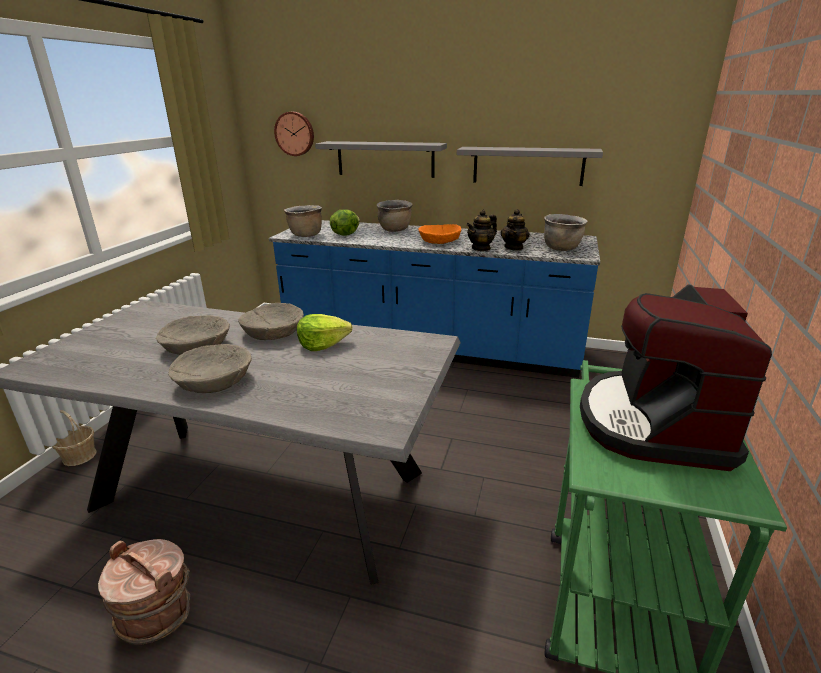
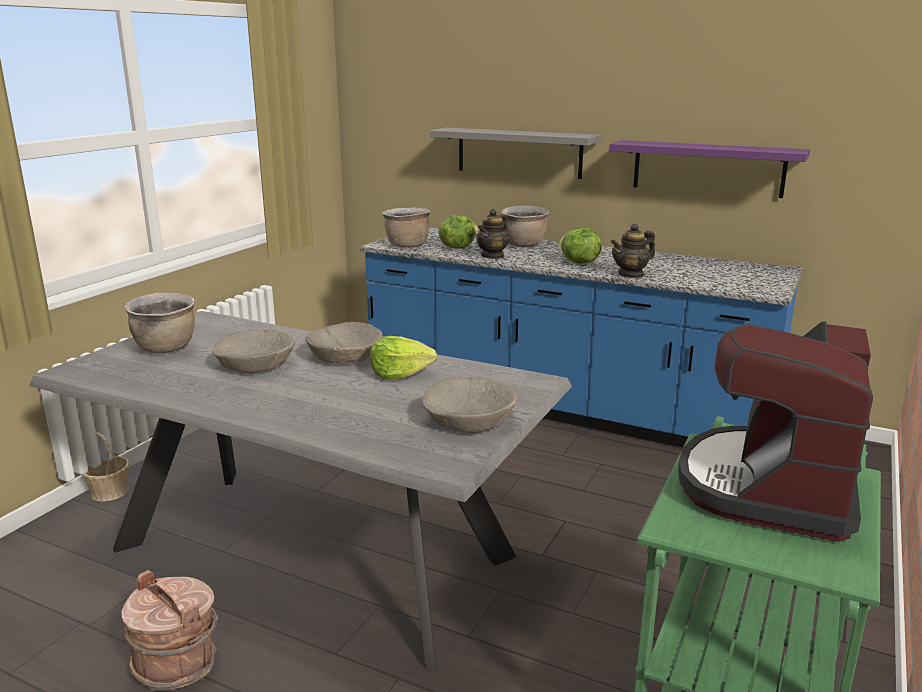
camera: 10 degrees right, 5 degrees down
(215, 381) = (270, 401): beige bowl -> beige bowl (470, 421)
(295, 134) = (407, 117): wall clock -> none
(439, 241) = (578, 263): orange bowl -> lettuce
(514, 247) = (677, 276): teapot -> teapot (492, 256)
(528, 166) = (708, 168): grey shelf -> purple shelf
(562, 248) = (743, 281): brown cooking pot -> brown cooking pot (166, 348)

